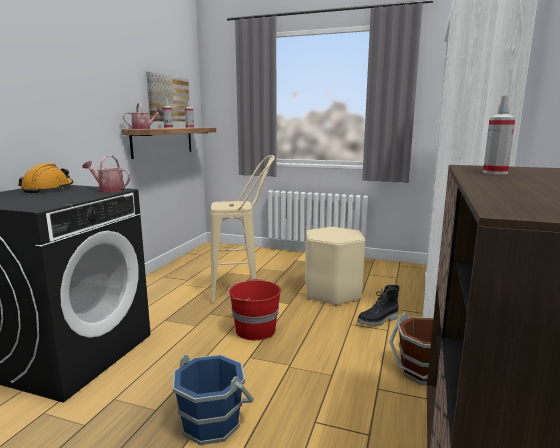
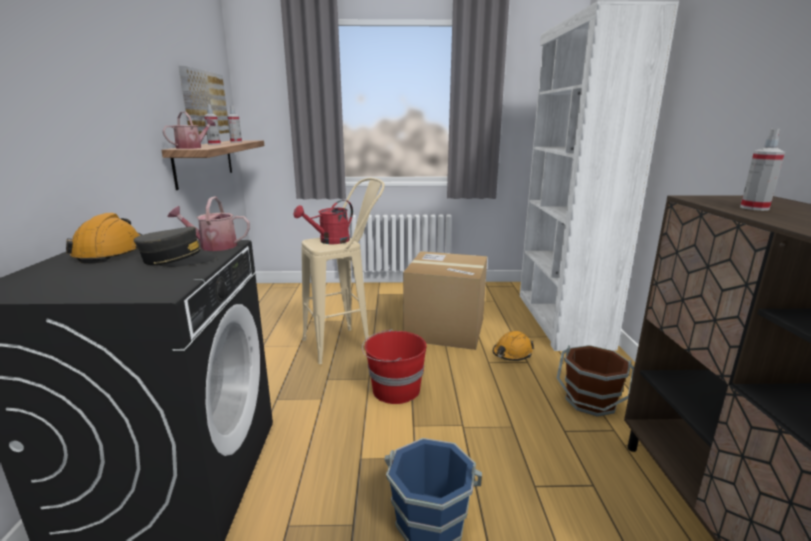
camera: 20 degrees left, 5 degrees up
(75, 195) = (177, 260): none -> grey cap
(231, 204) = (329, 241): none -> red watering can
(332, 293) = (445, 329): beige stool -> cardboard box
(378, 321) = (512, 353): black boot -> orange hard hat

